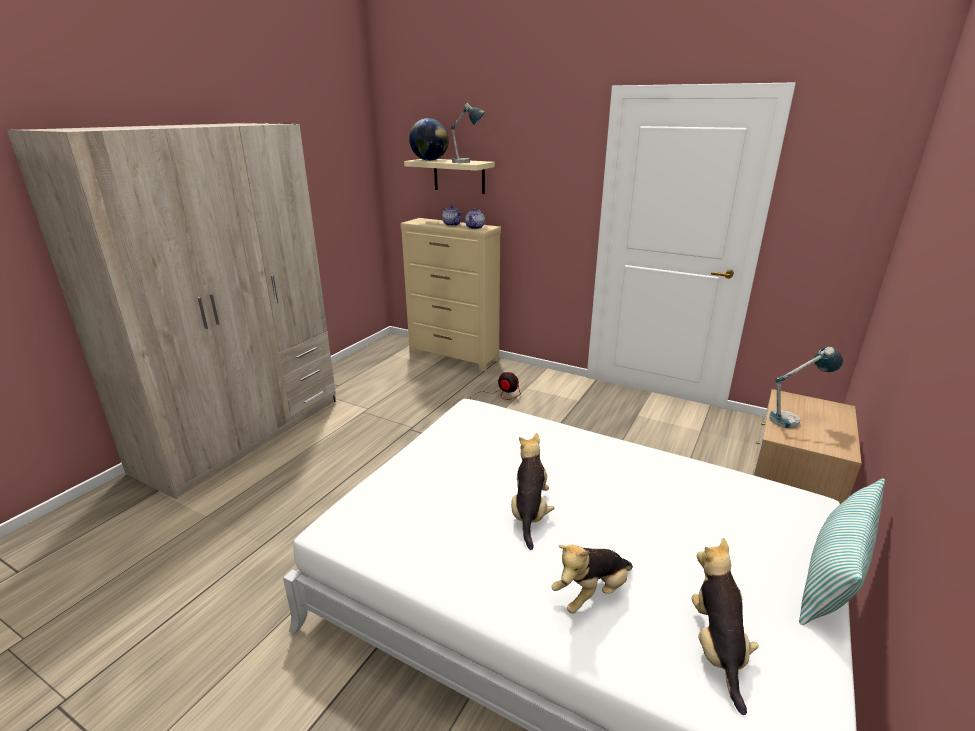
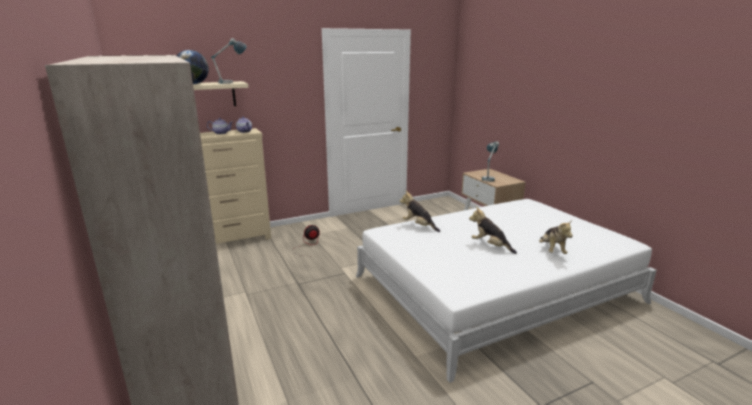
camera: 55 degrees left, 5 degrees down
(717, 647) = (591, 240): plush toy -> plush toy (418, 226)
(832, 576) = (567, 214): pillow -> none

